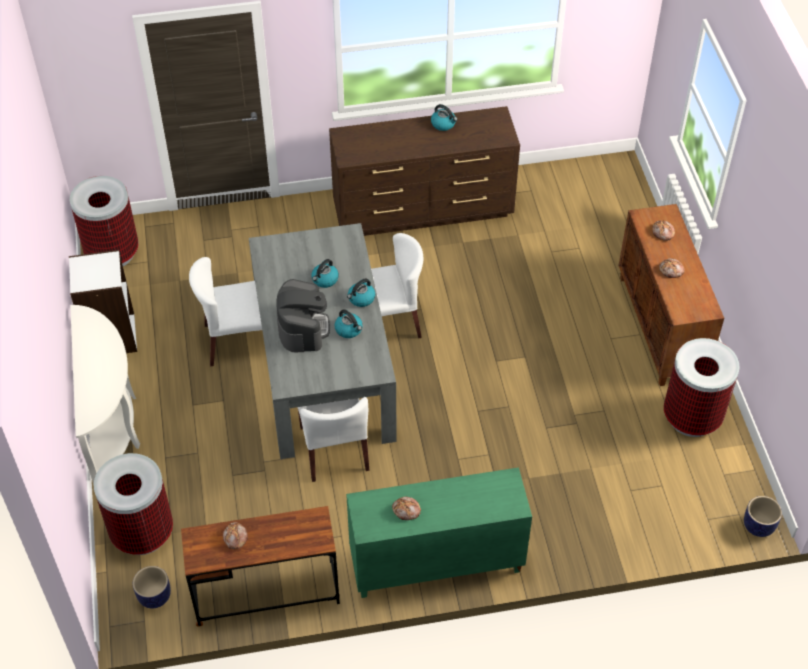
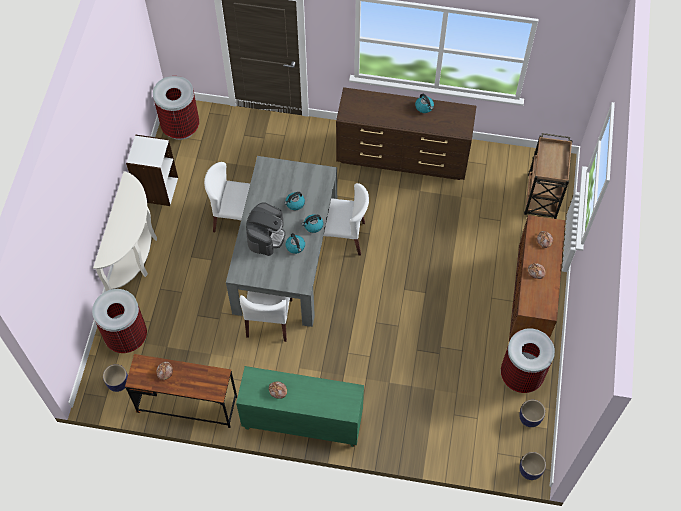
camera: 20 degrees right, 10 degrees up
(617, 209) = (541, 198): none -> brown cart
(727, 464) = (529, 418): none -> planter

